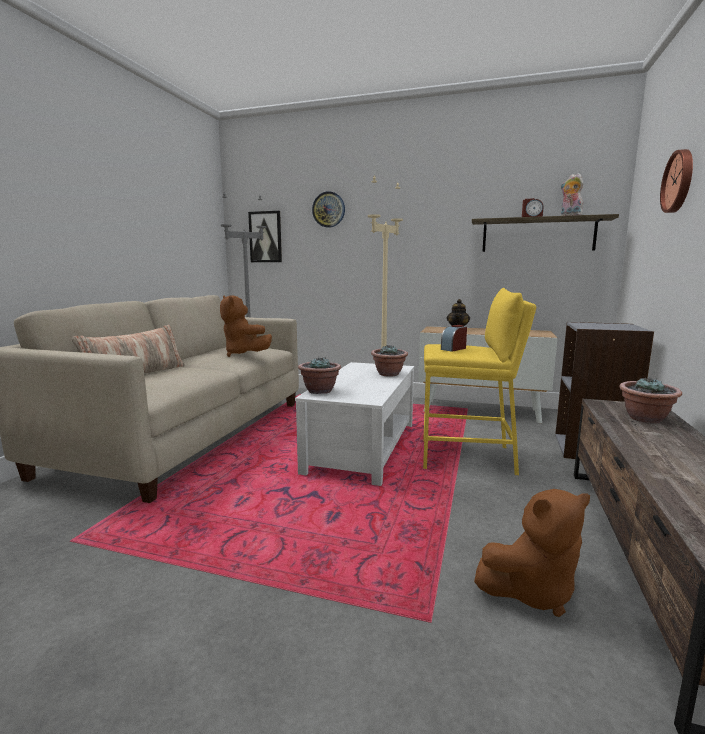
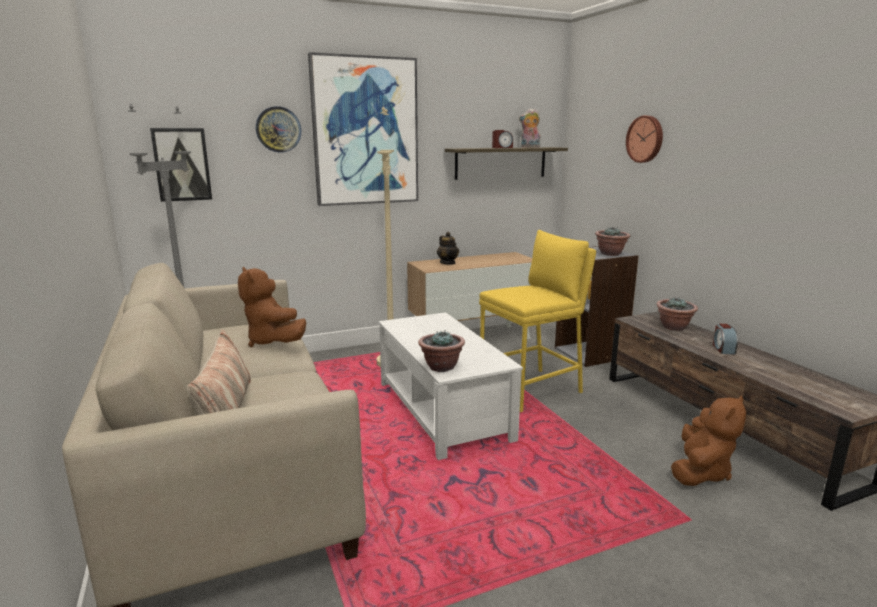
camera: 40 degrees left, 5 degrees up
(244, 354) = (273, 341): brown plush toy -> brown plush toy turned 45 degrees clockwise
(389, 374) = (449, 328): potted plant -> potted plant (610, 254)
(397, 209) = (365, 132): none -> picture
(453, 349) = (528, 295): alarm clock -> alarm clock (723, 349)

